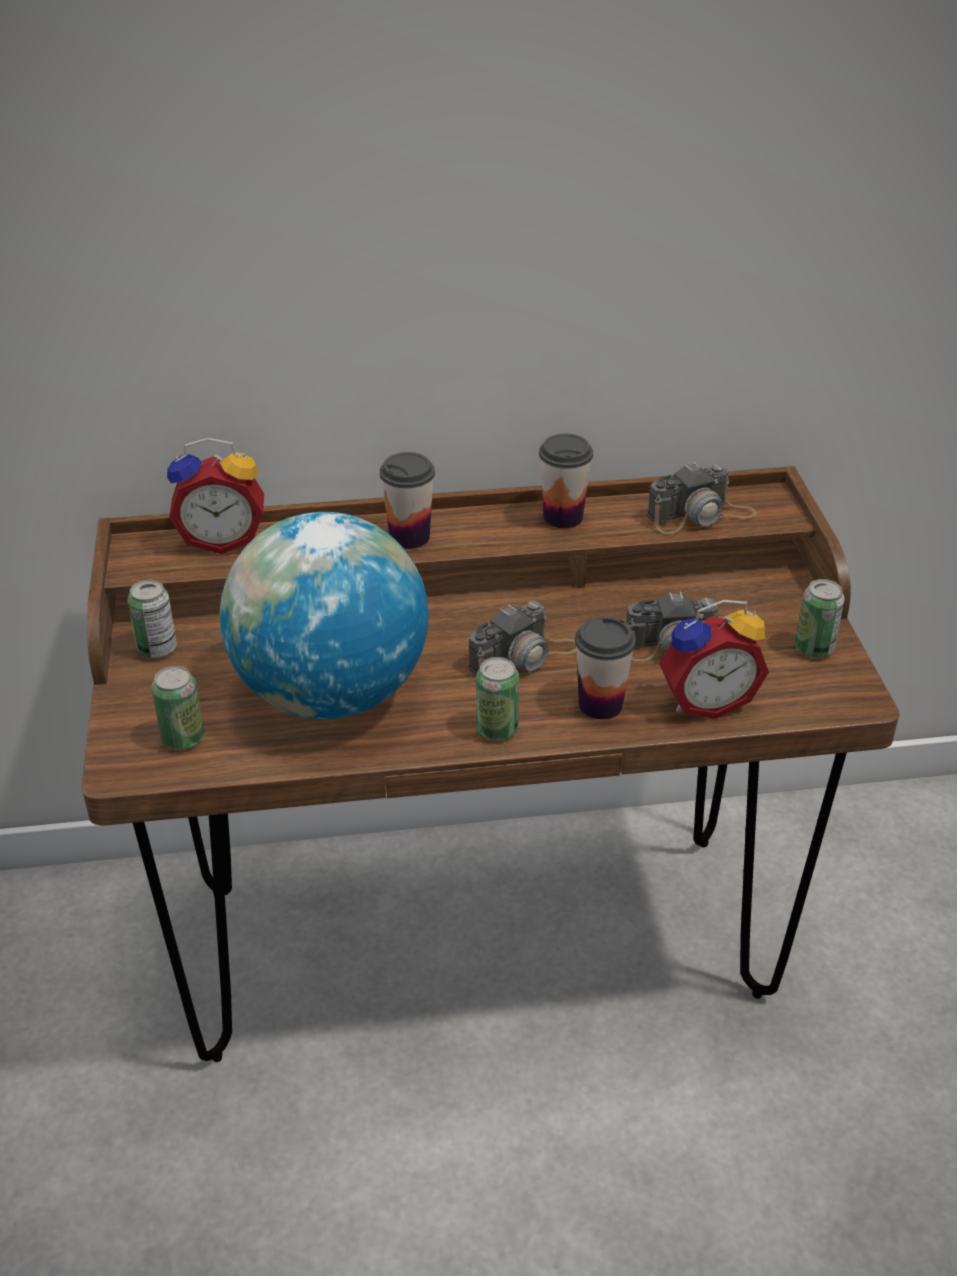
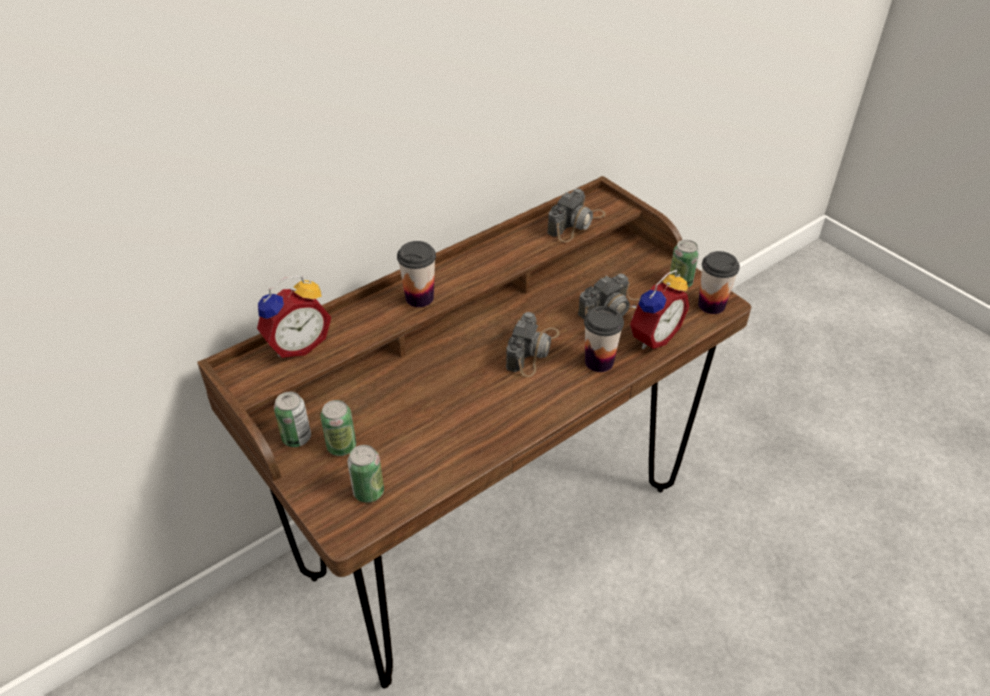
camera: 30 degrees left, 5 degrees up
(331, 693) = (437, 420): globe -> none
(497, 729) = (555, 402): can -> can (341, 446)
(563, 517) = (500, 251): cup -> cup (711, 305)

